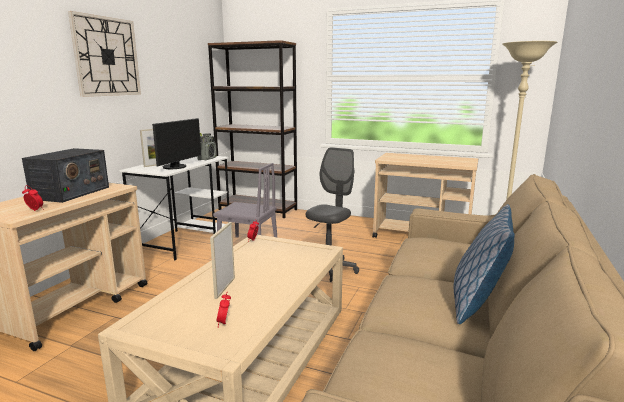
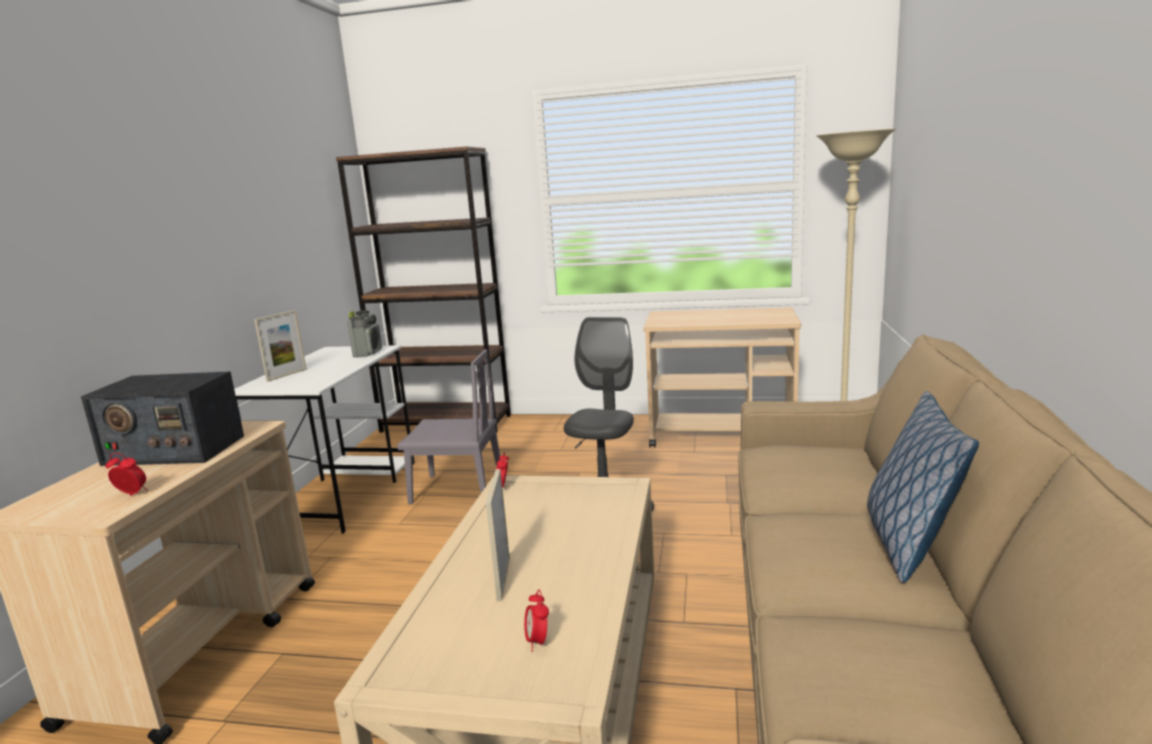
camera: 10 degrees left, 0 degrees up
(71, 193) = (174, 450): radio -> radio turned 90 degrees clockwise
(106, 57) = (185, 199): wall clock -> none
(177, 167) = (326, 375): monitor -> none

